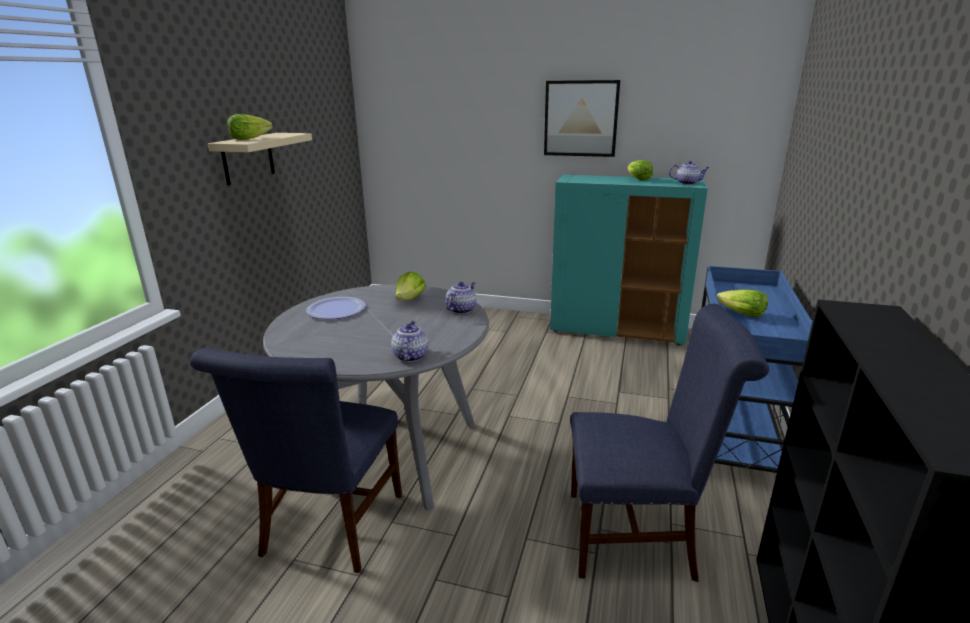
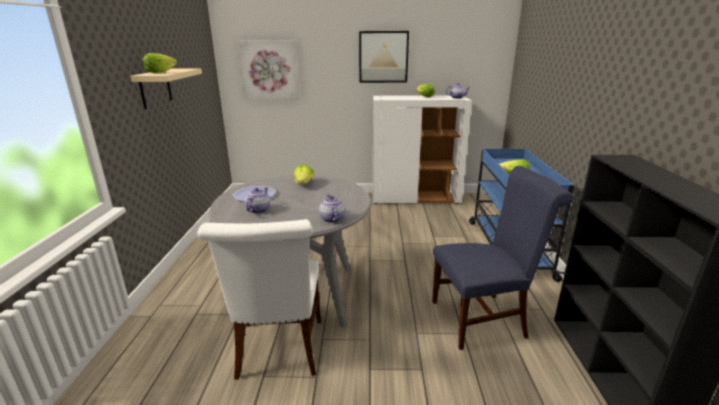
camera: 15 degrees left, 0 degrees up
(329, 530) = (279, 352): blue chair -> white chair
(423, 134) = (269, 70): none -> picture
(461, 309) = (344, 187): teapot -> teapot (258, 210)
(617, 330) = (415, 199): turquoise cabinet -> white cabinet

